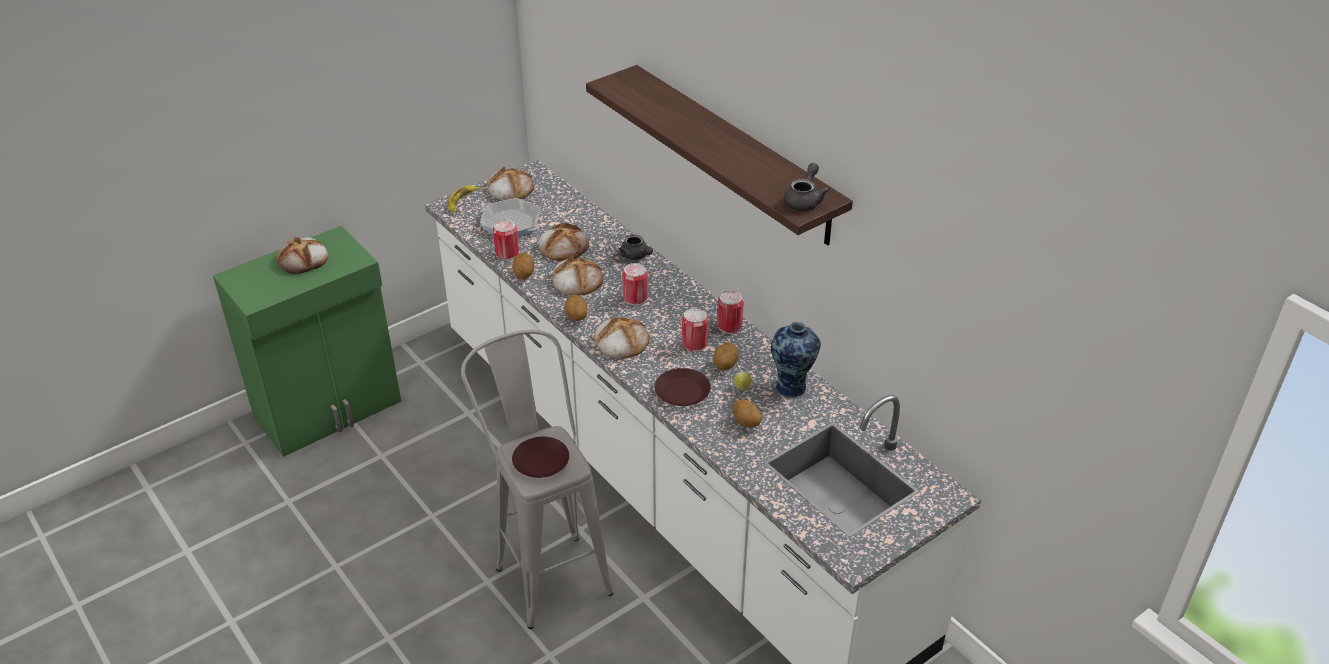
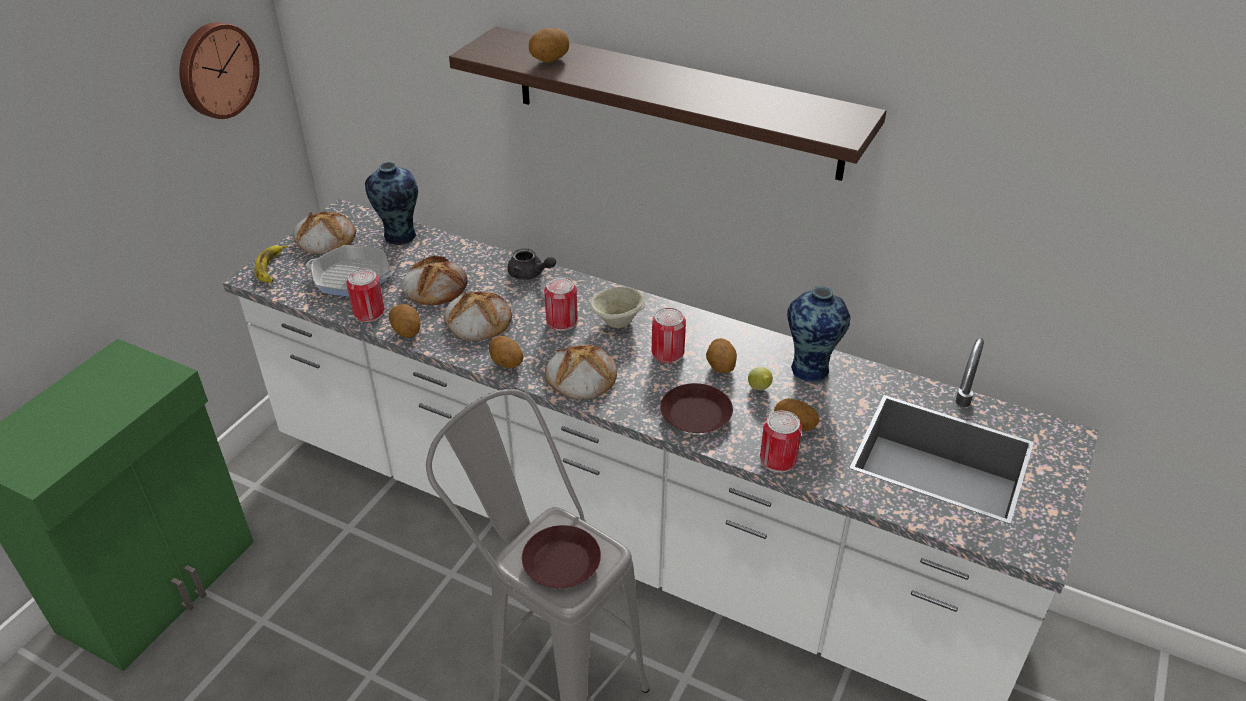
camera: 25 degrees left, 0 degrees up
(303, 259) = (84, 396): bread -> none
(457, 49) = (216, 70): none -> wall clock
(562, 201) = (399, 237): none -> vase
(650, 102) = (549, 60): none -> potato
(674, 310) = (617, 322): none -> beige bowl
(729, 325) = (691, 321): can -> can (778, 459)
(804, 200) = (835, 122): grey teapot -> none

